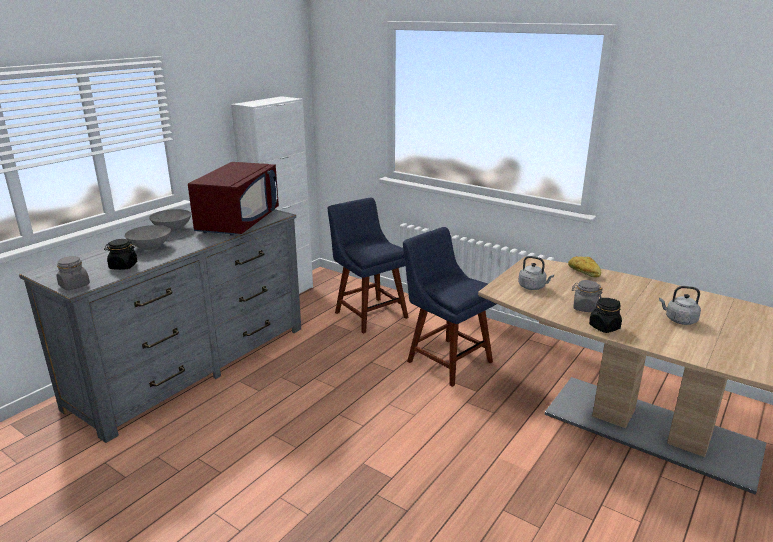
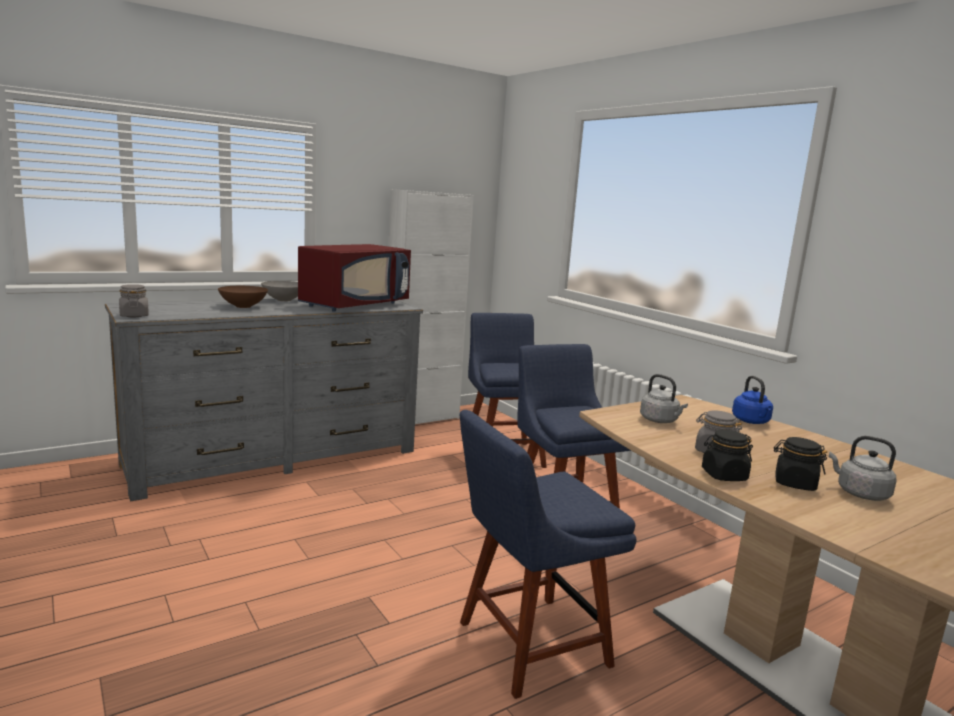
camera: 20 degrees right, 10 degrees down
(123, 266) = (197, 312): black jar -> black jar (794, 483)
(150, 247) = (244, 306): grey bowl -> brown bowl
(487, 463) = (526, 645): none -> blue chair
(583, 272) = (751, 421): bread -> blue kettle

